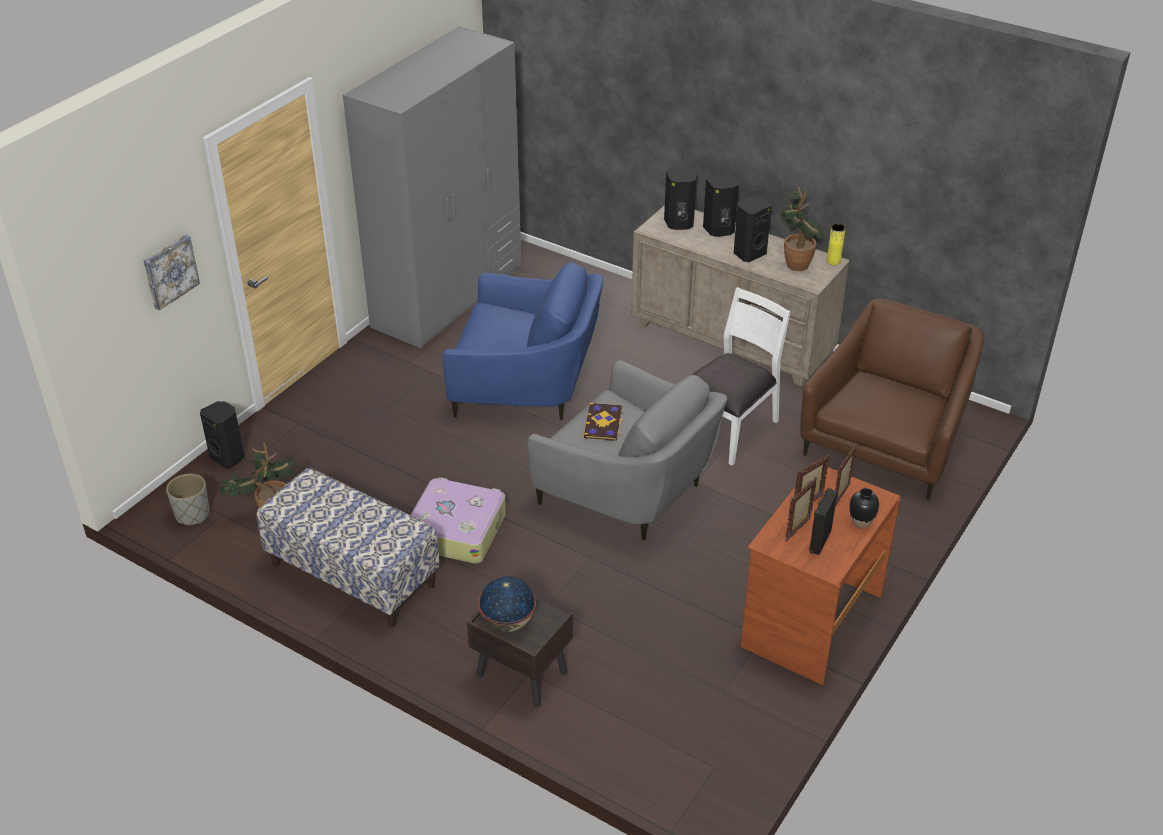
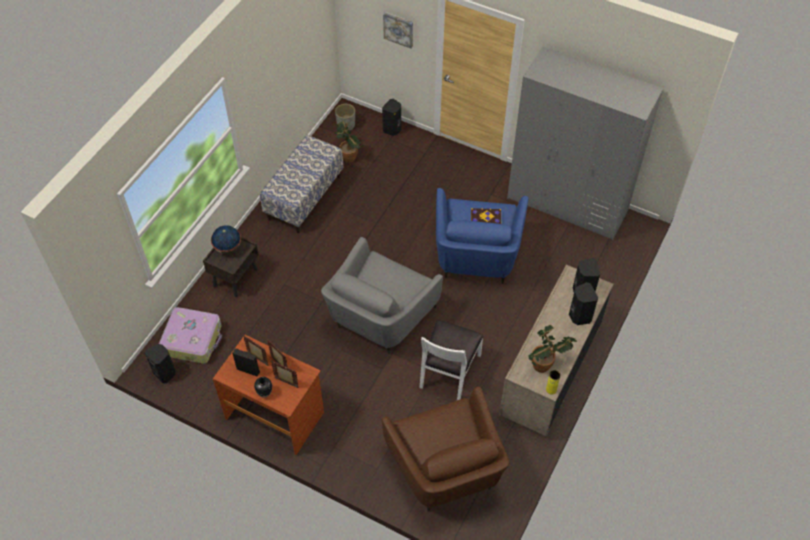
camera: 85 degrees right, 15 degrees up
(456, 530) = (341, 237): suitcase -> suitcase (193, 339)
(603, 423) = (390, 277): book -> book (486, 218)
(729, 428) = (449, 371): white chair -> white chair turned 75 degrees clockwise
(748, 253) = (551, 334): black speaker -> black speaker (165, 373)
(887, 442) = (446, 469): brown armchair -> brown armchair turned 45 degrees clockwise

